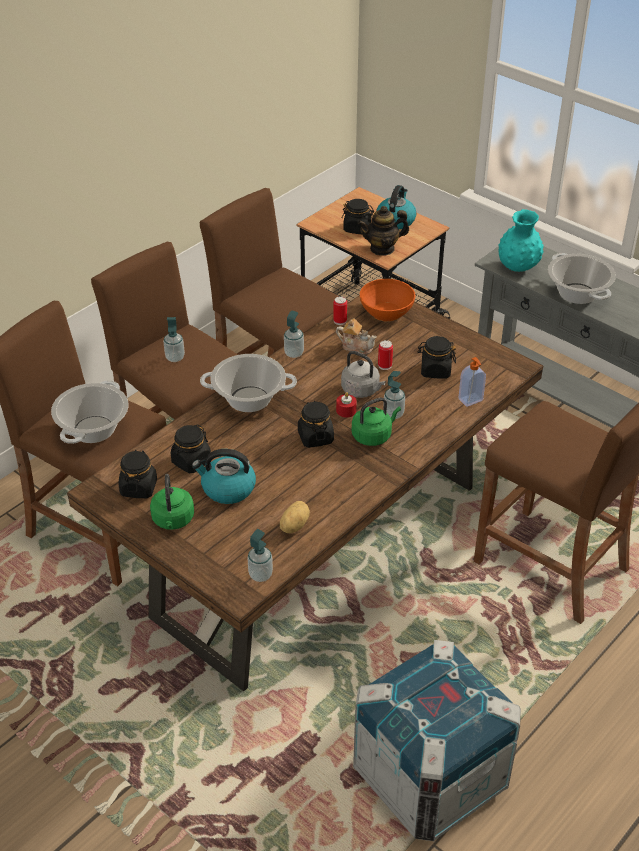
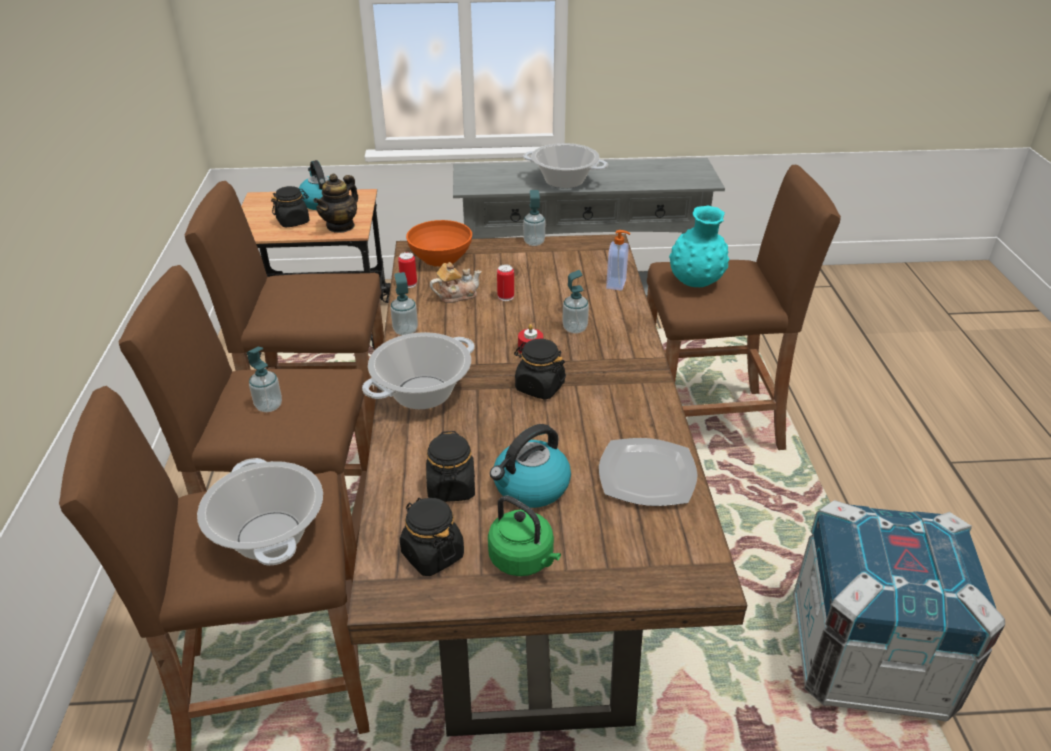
camera: 45 degrees left, 5 degrees down
(260, 575) = (693, 544): soap dispenser -> soap dispenser (534, 242)
(293, 525) = (646, 475): potato -> plate
(362, 390) = (518, 326): grey kettle -> none
(373, 436) = (587, 355): green kettle -> none
(435, 370) = (553, 278): black jar -> none
(518, 268) = (492, 184): turquoise vase -> turquoise vase (695, 283)

